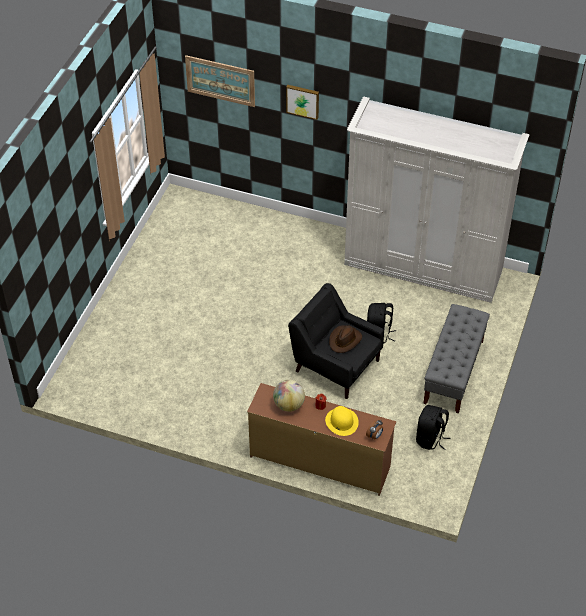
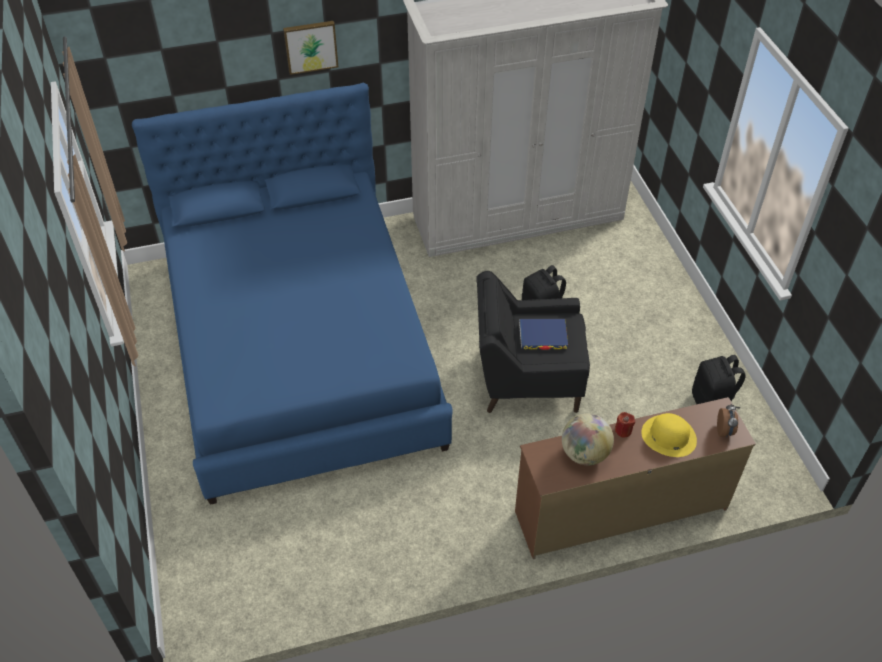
camera: 35 degrees left, 0 degrees up
(220, 80) = (175, 64): picture -> none
(225, 281) = (301, 348): none -> blue bed
(345, 340) = (543, 336): brown hat -> blue book
(453, 372) = (660, 314): grey bench -> none

